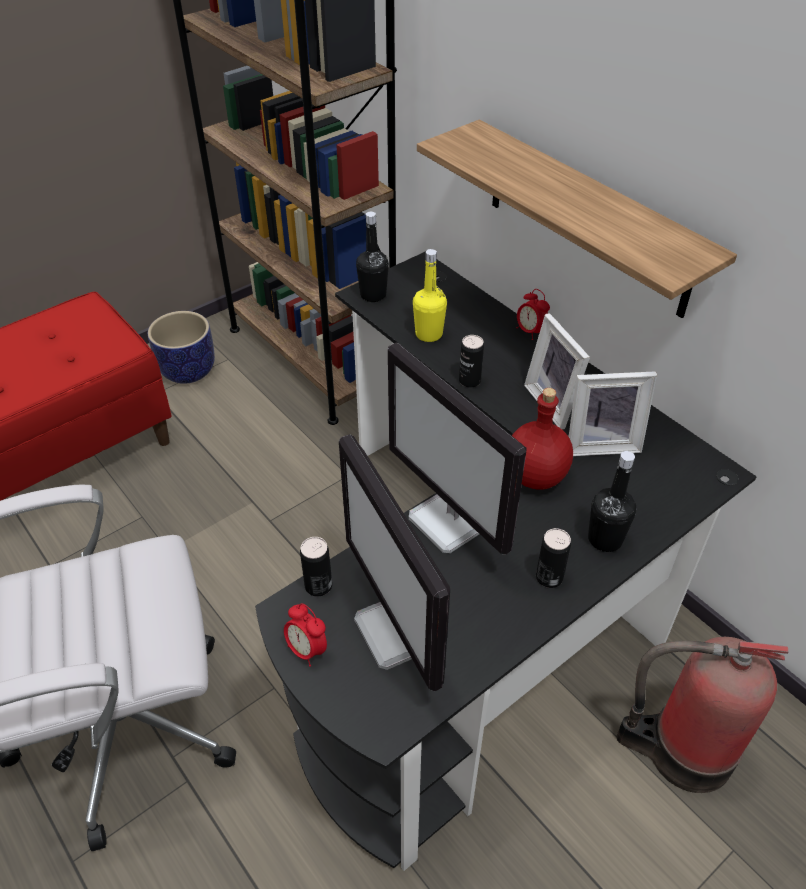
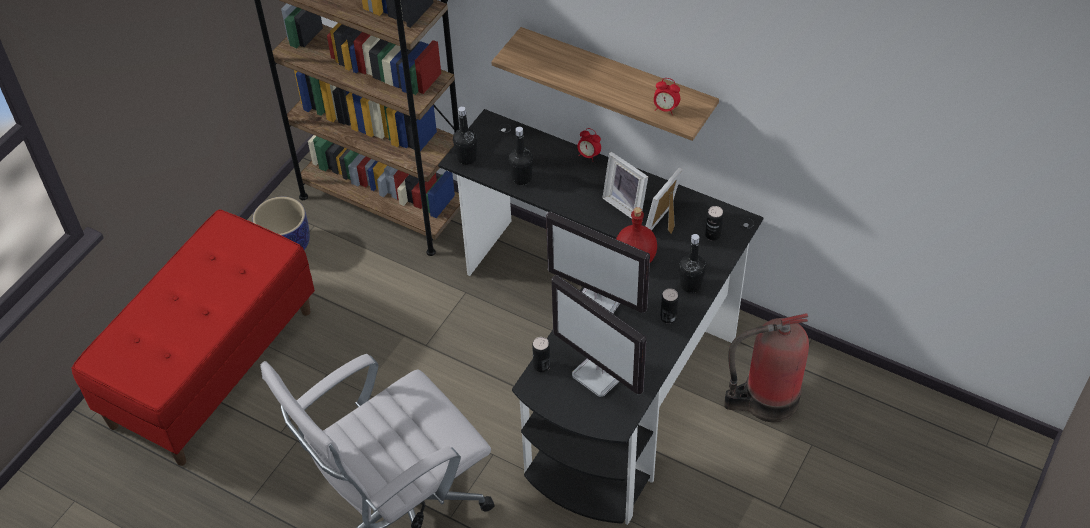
camera: 20 degrees left, 5 degrees up
(307, 650) = (555, 401): alarm clock -> alarm clock (665, 109)
(429, 334) = (521, 178): yellow bottle -> black bottle
(469, 381) = (566, 206): can -> can (713, 235)
(600, 443) = (665, 224): picture frame -> picture frame turned 150 degrees clockwise

